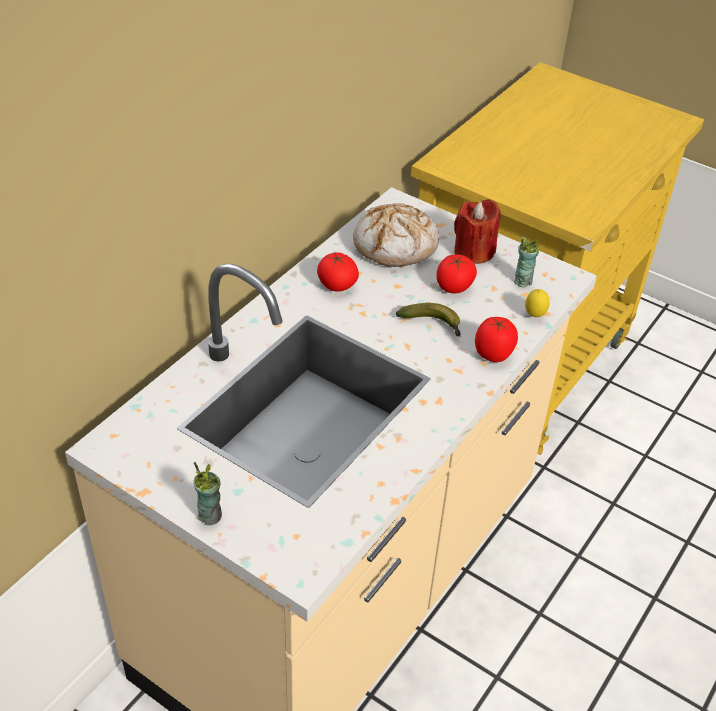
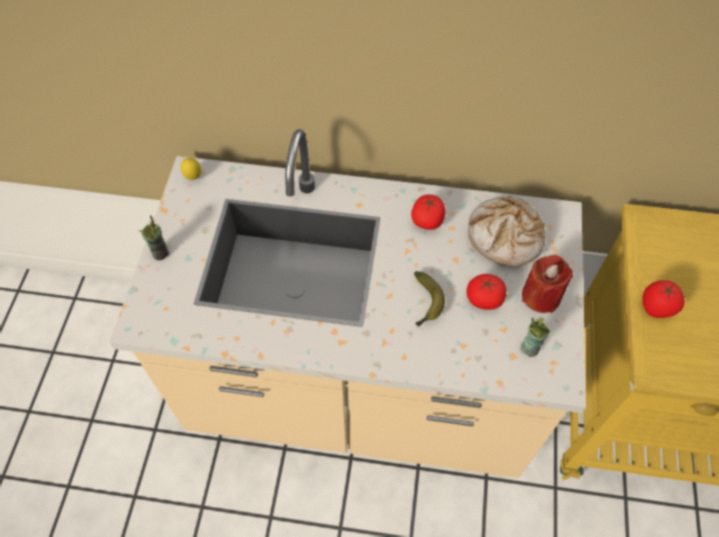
camera: 65 degrees right, 15 degrees up
(494, 354) = (419, 360): tomato -> tomato (656, 308)
(534, 316) = (489, 374): lemon -> lemon (193, 177)

